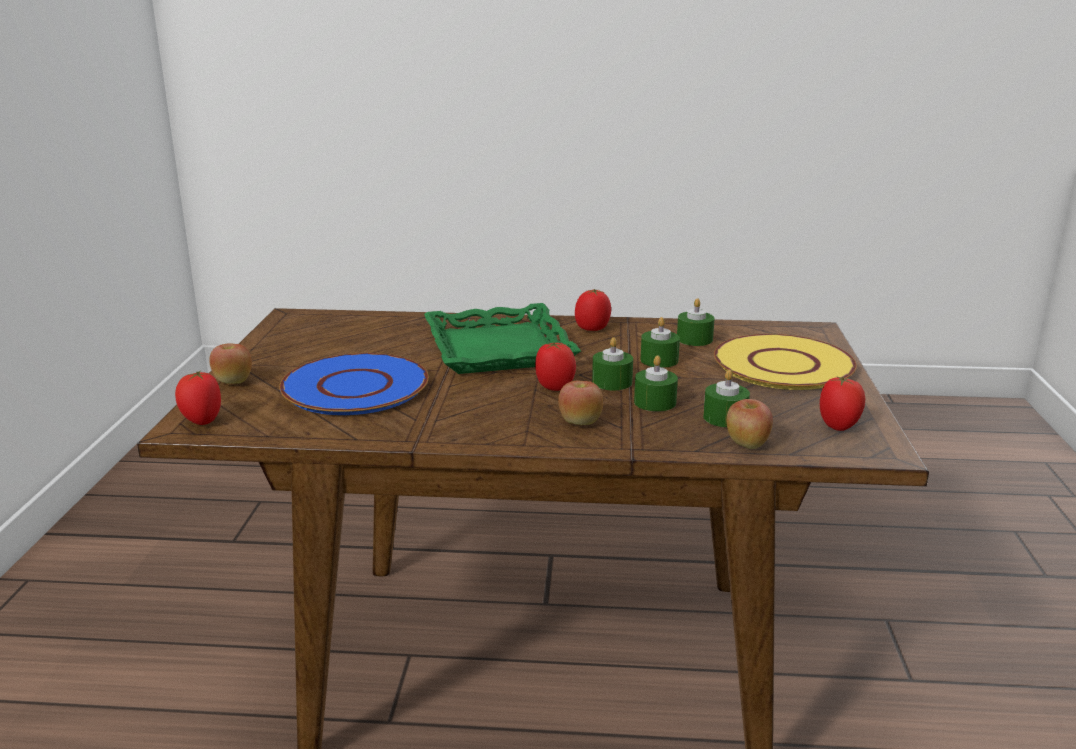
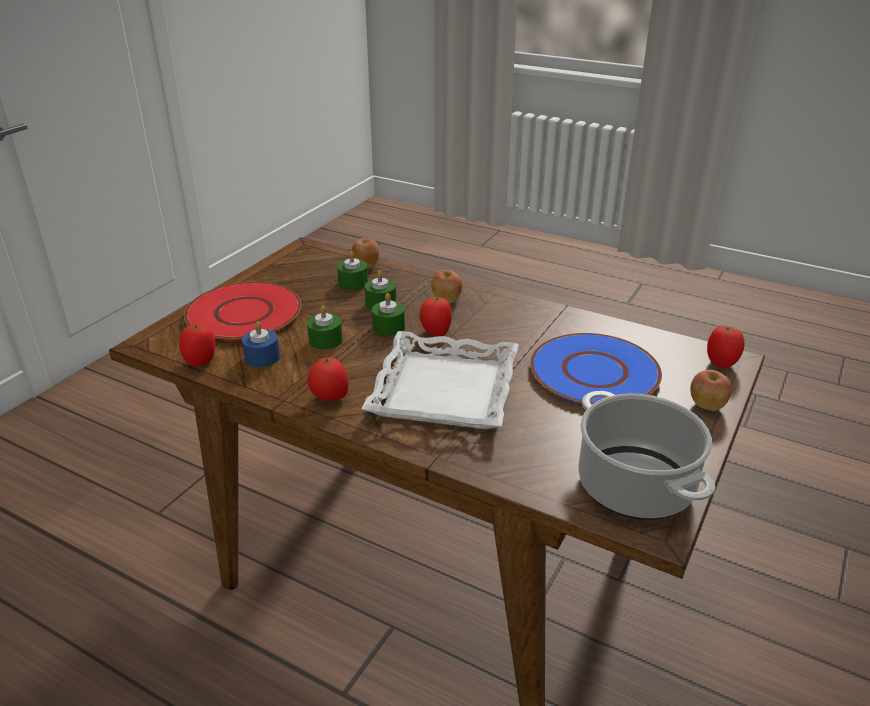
camera: 155 degrees left, 10 degrees up
(309, 329) = (633, 485): none -> cooking pot
(497, 349) = (446, 390): green tray -> white tray
(694, 339) = (262, 357): green candle -> blue candle
(783, 365) = (244, 313): yellow plate -> red plate
(839, 426) = (298, 264): tomato -> tomato (201, 361)

